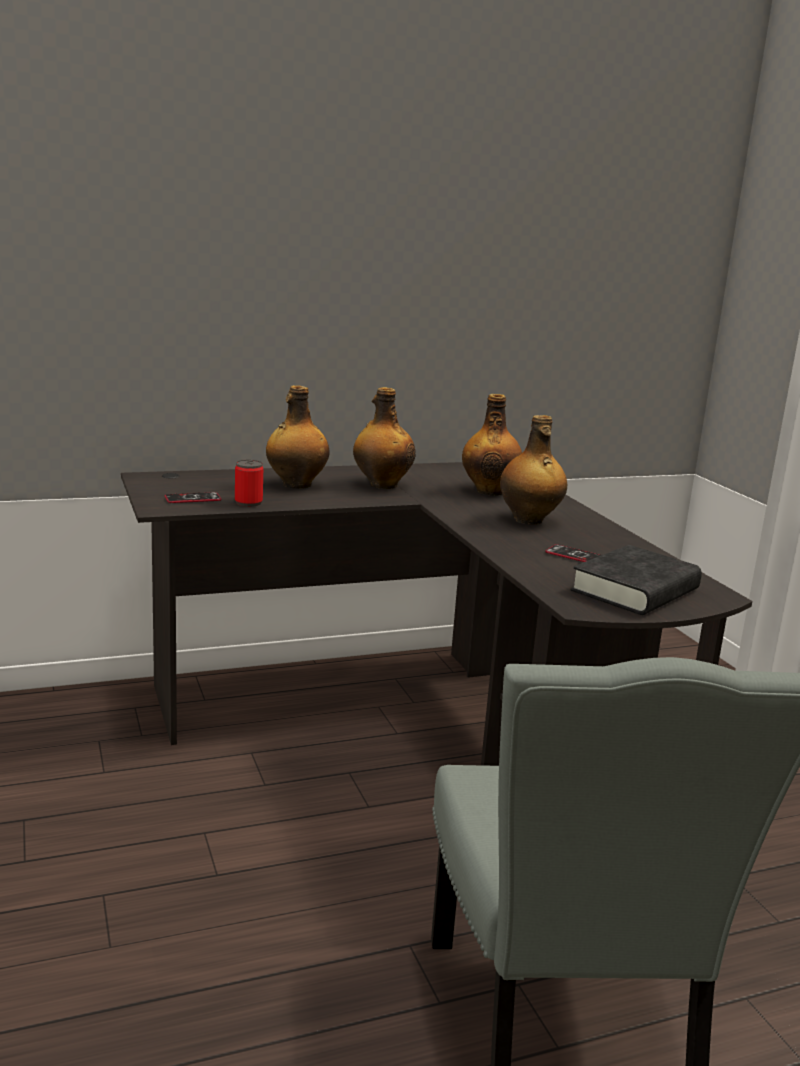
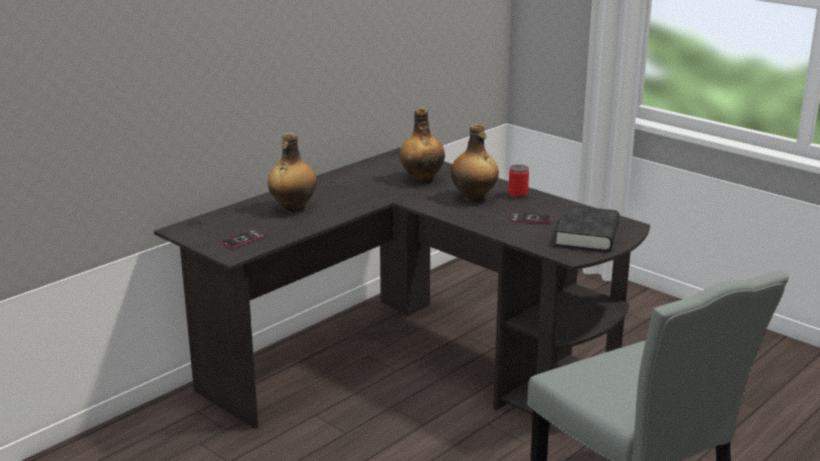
camera: 25 degrees left, 5 degrees up
(248, 503) = (284, 233): can -> can (518, 195)
(382, 485) = (348, 192): bottle -> none

